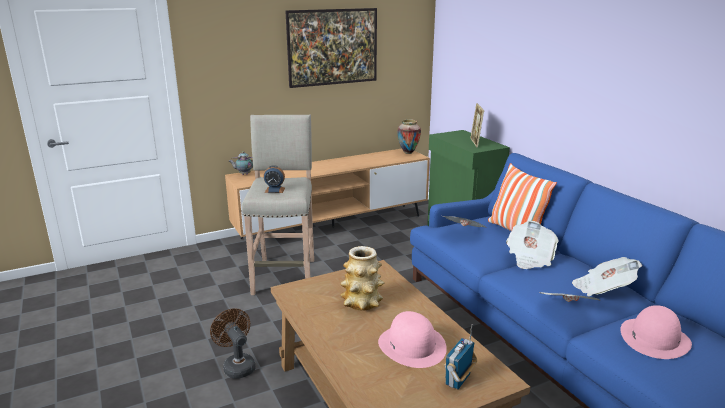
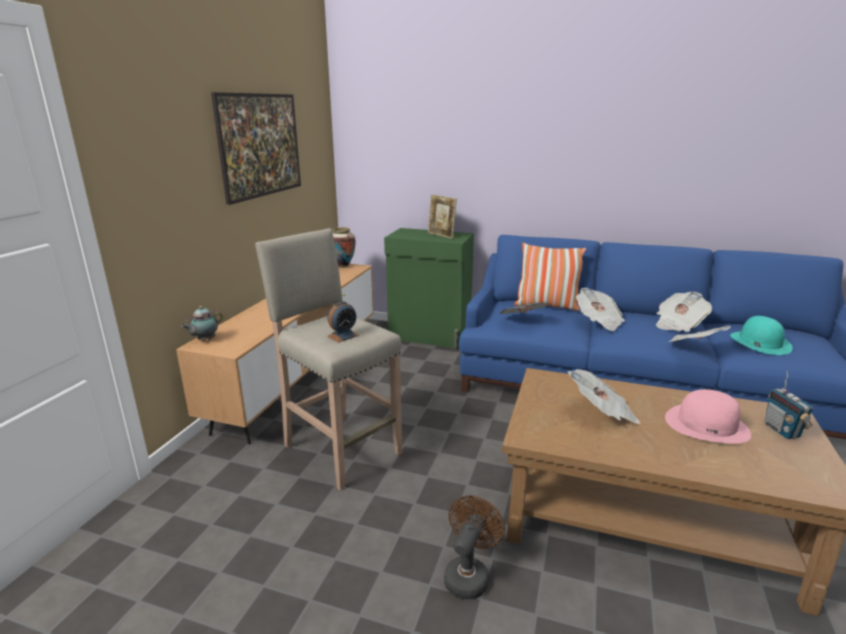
camera: 45 degrees left, 0 degrees up
(237, 366) = (469, 574): brown fan -> brown fan turned 105 degrees clockwise
(362, 303) = (602, 413): vase -> newspaper
(654, 338) = (760, 342): pink hat -> turquoise hat

